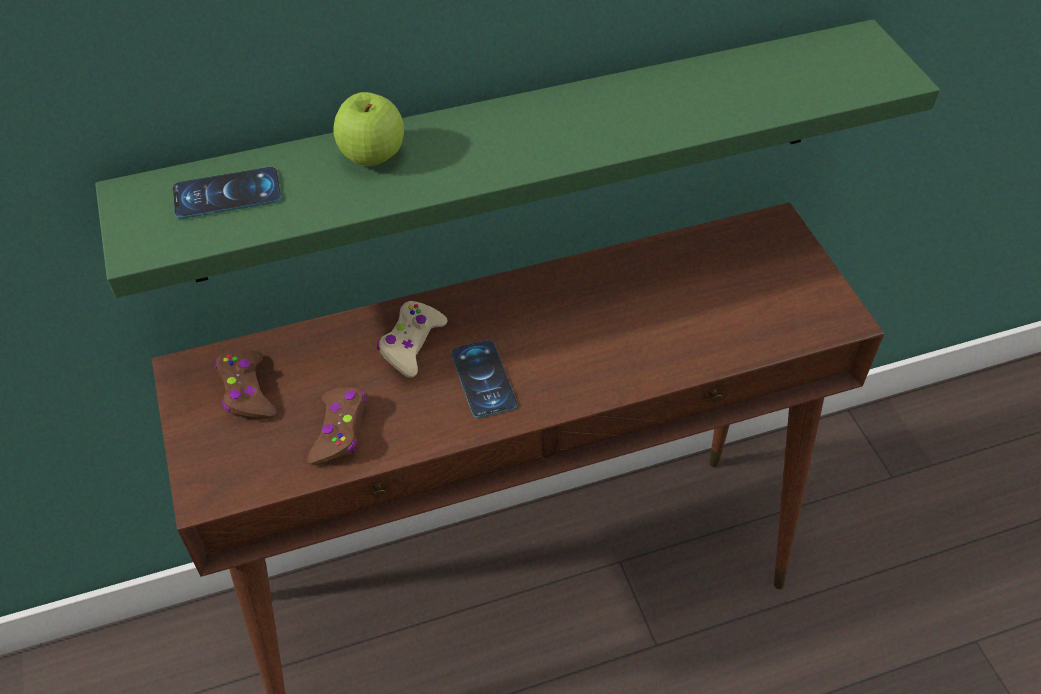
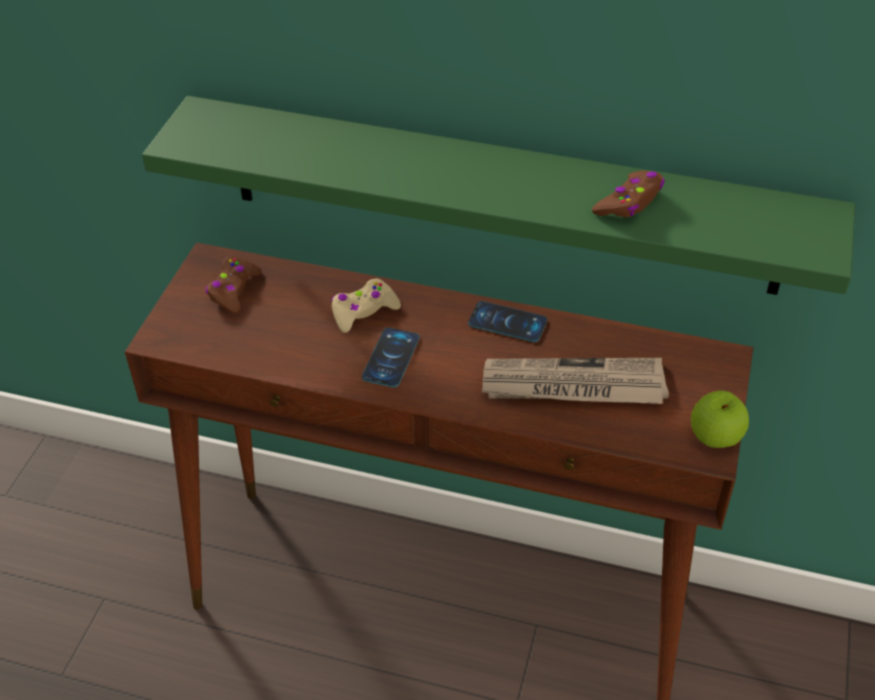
camera: 35 degrees right, 5 degrees down
(227, 194) = (253, 133): phone -> phone (507, 322)
(339, 431) = (268, 343): brown game controller -> brown game controller (629, 202)
(372, 156) = (363, 147): apple -> apple (715, 438)
(677, 317) = (572, 386): none -> newspaper

